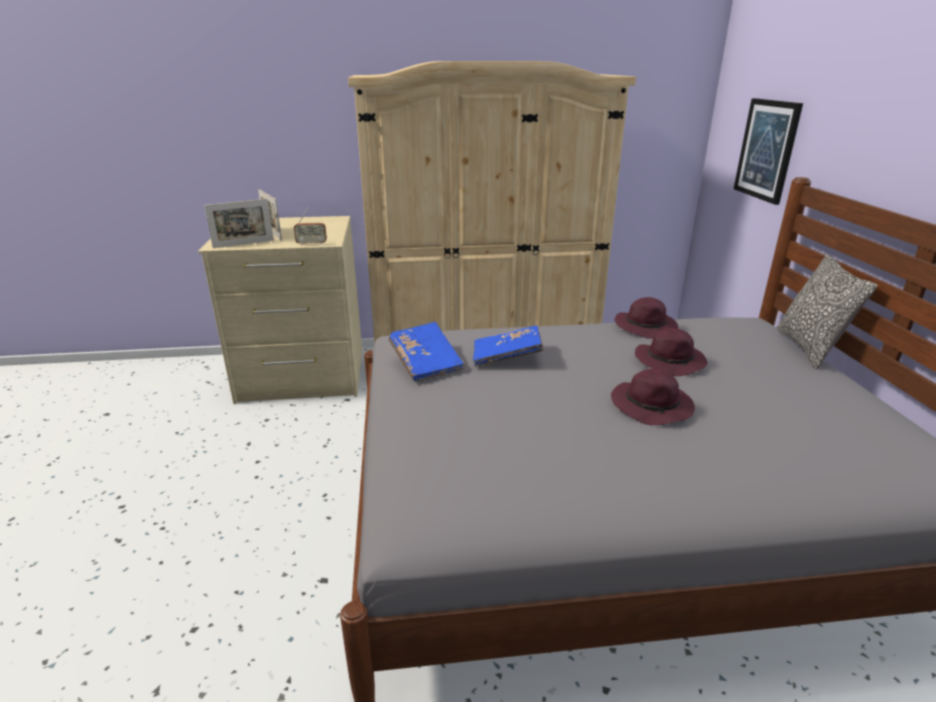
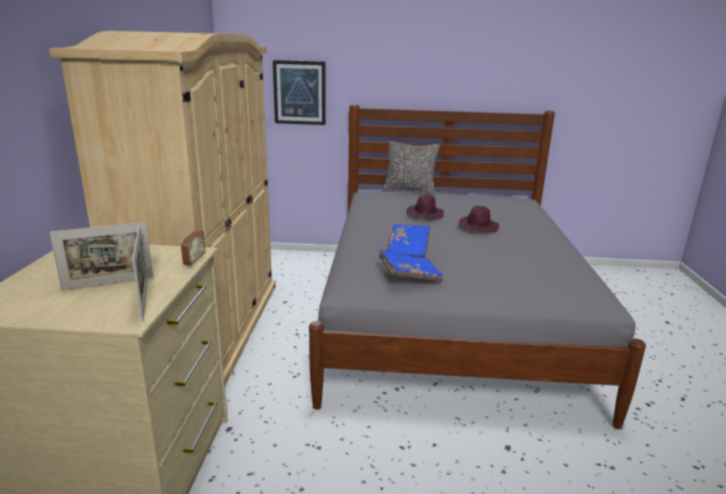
camera: 80 degrees left, 5 degrees down
(646, 327) = (373, 211): purple hat -> none

